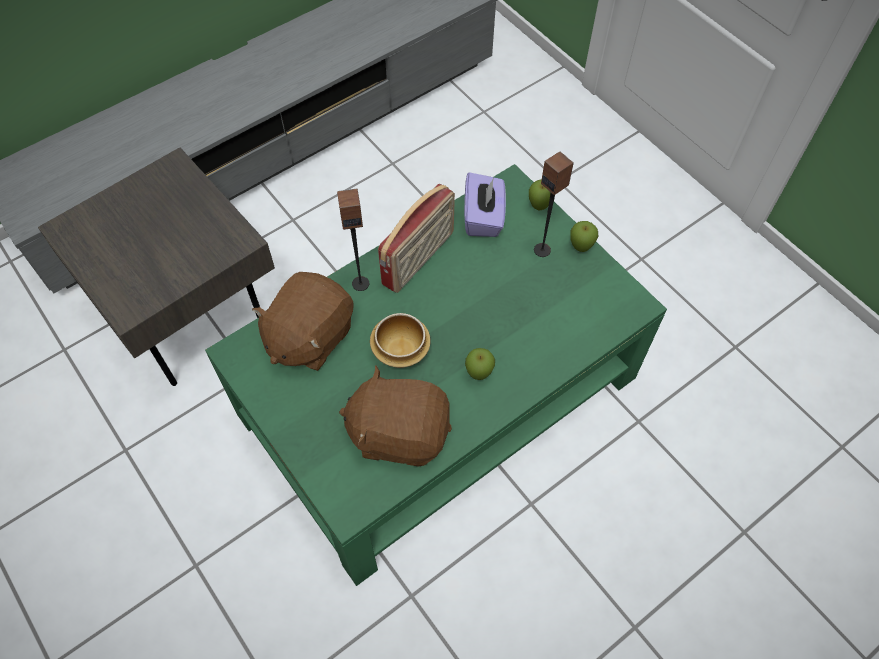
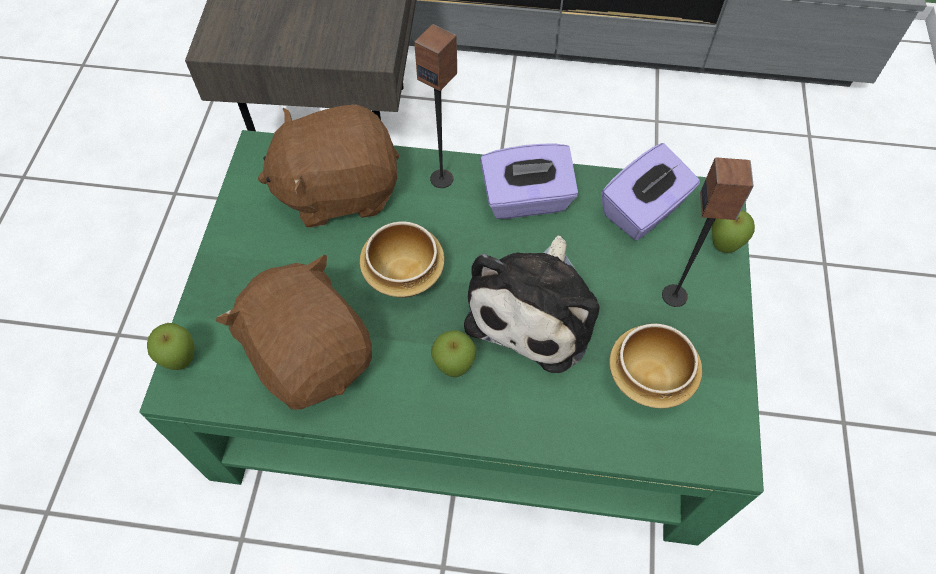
camera: 45 degrees right, 0 degrees up
(419, 259) = (526, 200): radio -> purple tissue box
(486, 311) = (536, 309): none -> plush toy
(572, 301) = (649, 381): none -> bowl
(580, 248) = (725, 330): apple -> apple (182, 361)

